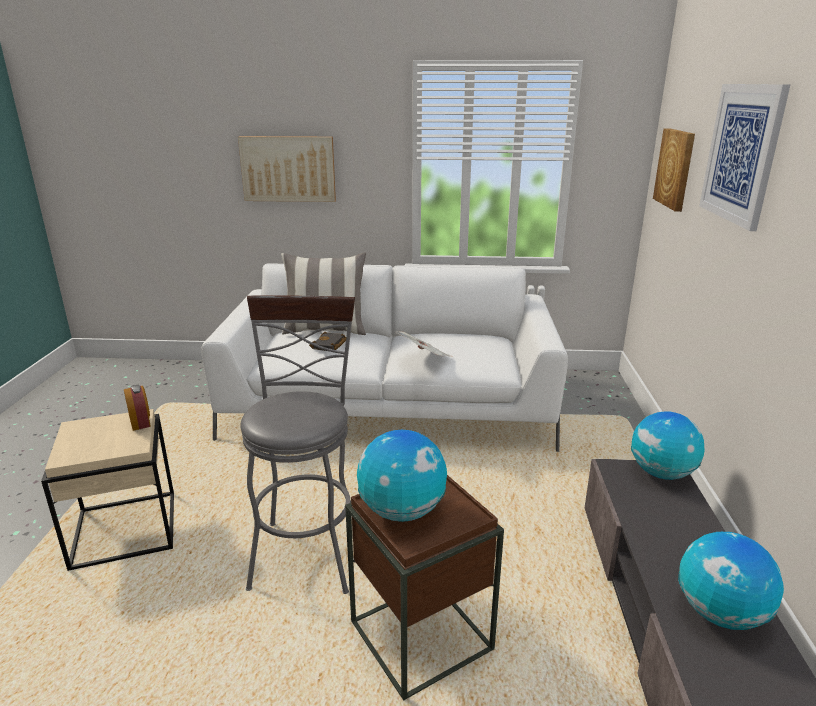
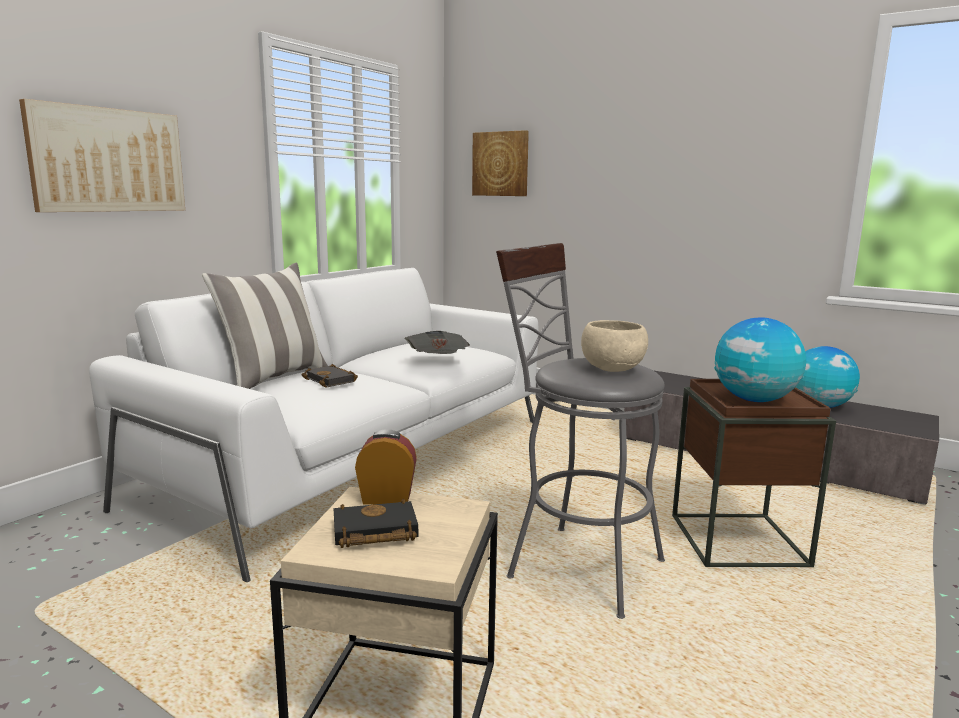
camera: 60 degrees left, 10 degrees down
(95, 432) = (373, 532): none -> black book
(287, 415) = (613, 369): none -> beige bowl
(661, 473) = (663, 377): globe -> none
(741, 153) = (612, 134): picture -> none

